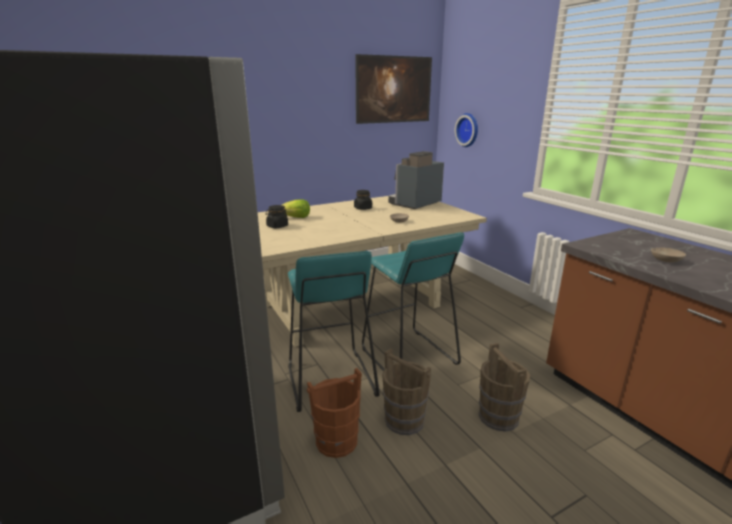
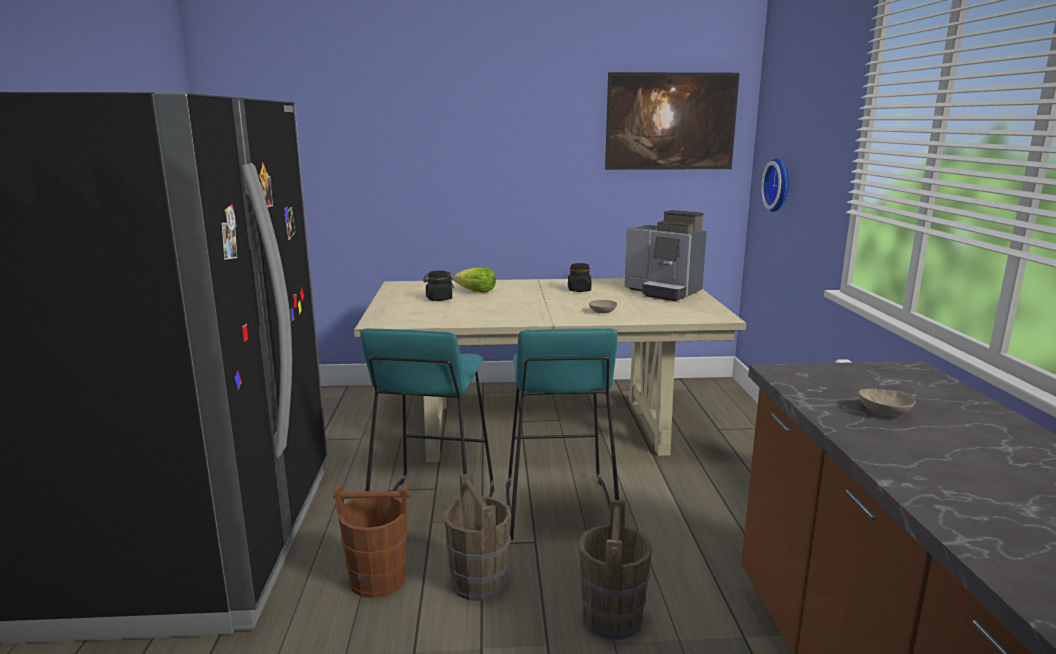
camera: 25 degrees right, 5 degrees down
(414, 203) = (663, 292): coffee machine -> coffee machine turned 120 degrees counterclockwise

